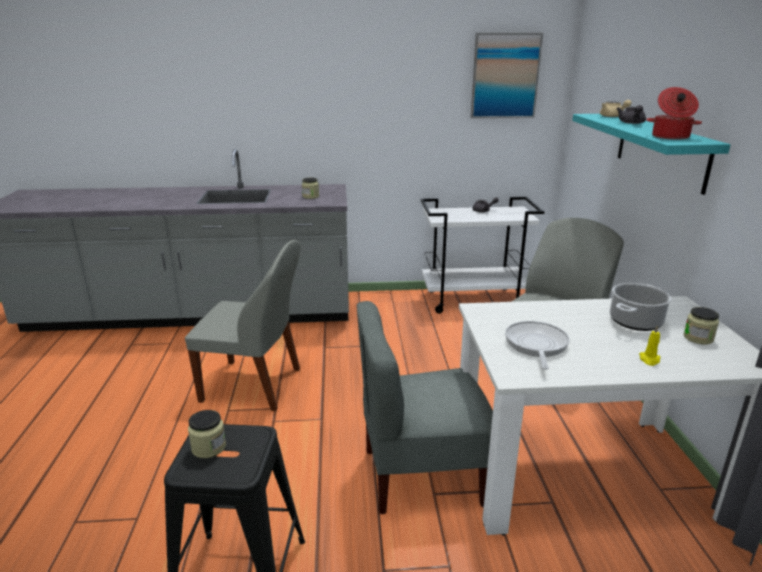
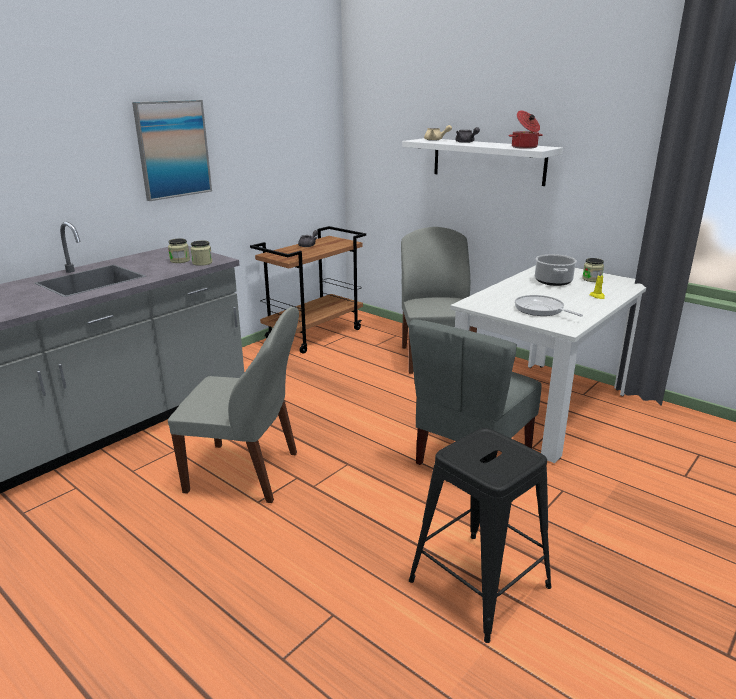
camera: 45 degrees left, 0 degrees up
(209, 447) = (477, 458): jar -> jar (202, 263)
(254, 385) = (246, 473): grey chair -> grey chair turned 45 degrees clockwise
(474, 300) = (314, 334): white cart -> brown cart
(505, 76) = (299, 113): picture -> picture (173, 149)
(661, 150) = (488, 161): turquoise shelf -> white shelf

